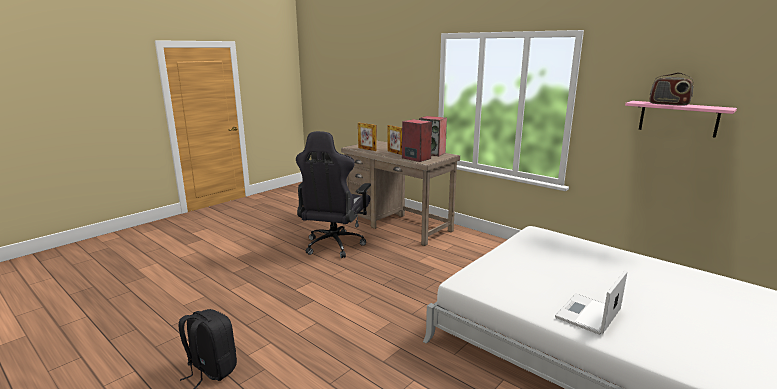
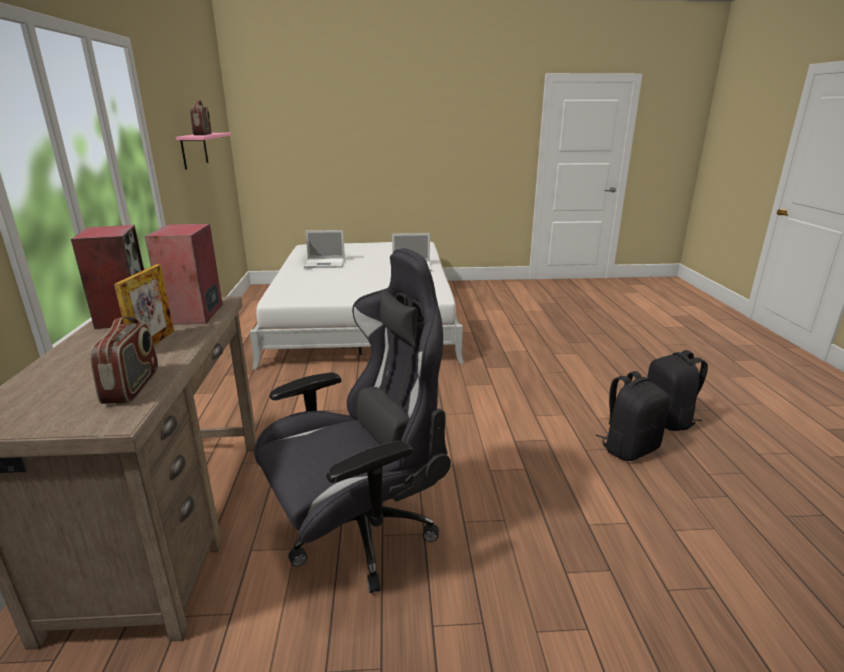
camera: 135 degrees left, 5 degrees up
(239, 328) = (629, 448): none -> black backpack
(367, 149) = (132, 386): picture frame -> radio
(644, 273) = (325, 263): none -> laptop

